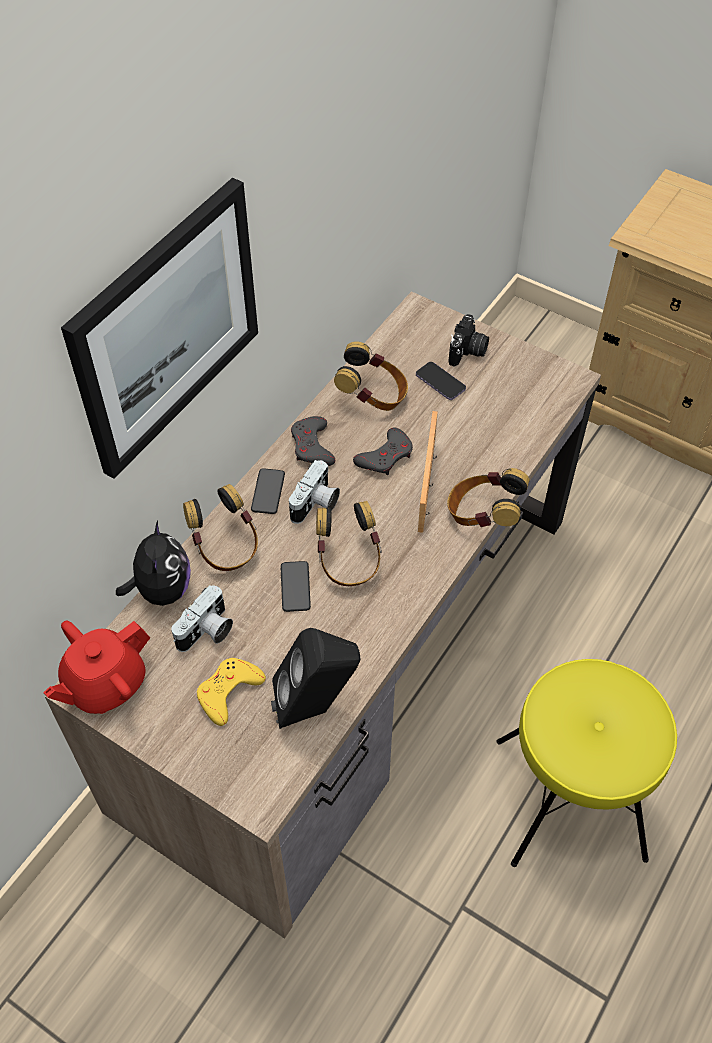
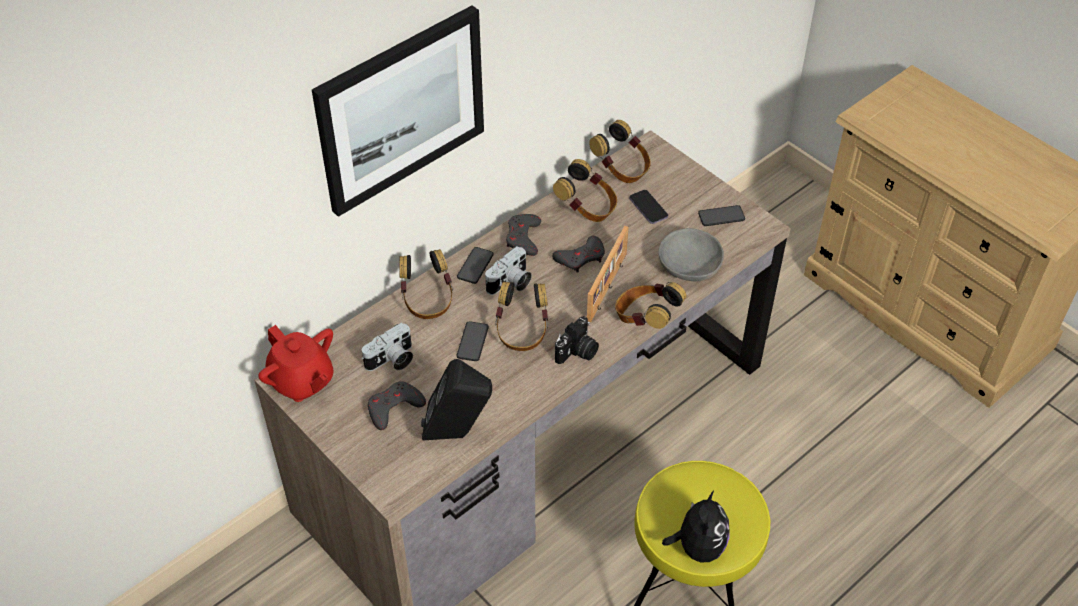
camera: 15 degrees right, 5 degrees down
(105, 684) = (302, 381): red teapot -> red teapot turned 105 degrees counterclockwise
(162, 590) = (367, 322): plush toy -> plush toy (698, 547)
(228, 692) = (394, 407): yellow game controller -> grey game controller
(396, 343) = (622, 169): none -> headphones
(468, 352) = (681, 188): camera -> camera (577, 352)
(508, 444) = (688, 268): none -> grey bowl
(523, 376) = (721, 216): none -> phone

